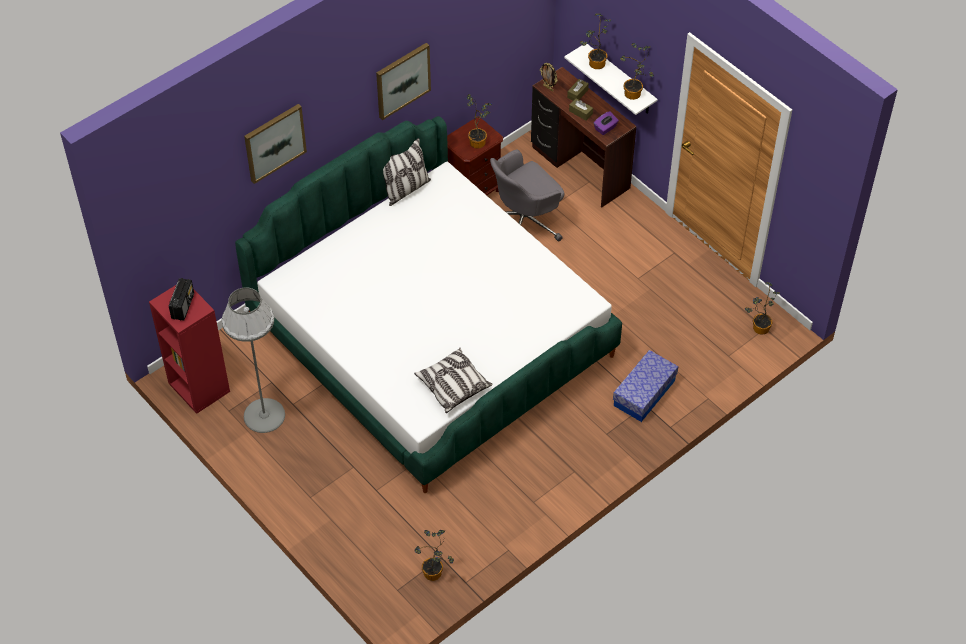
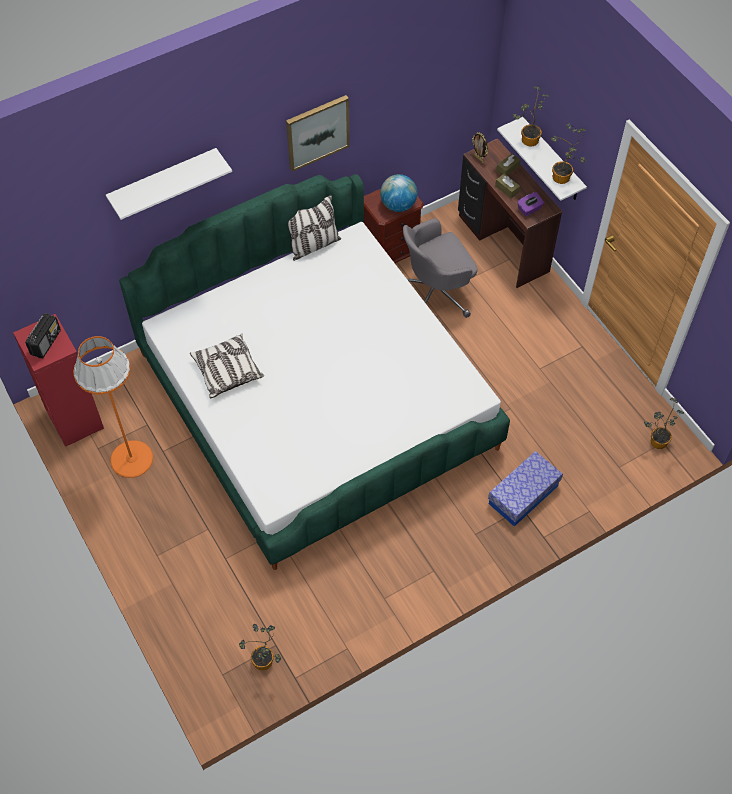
camera: 10 degrees right, 5 degrees up
(264, 415) = (131, 459): grey floor lamp -> orange floor lamp
(274, 142) = (163, 182): picture -> white shelf
(453, 386) = (315, 466): pillow -> pillow (227, 371)
(479, 141) = (398, 205): potted plant -> globe

